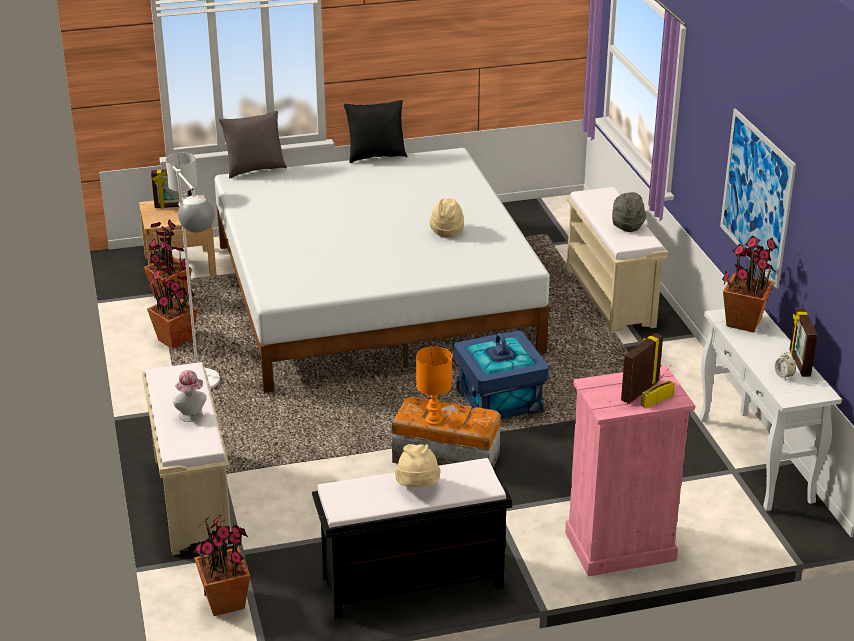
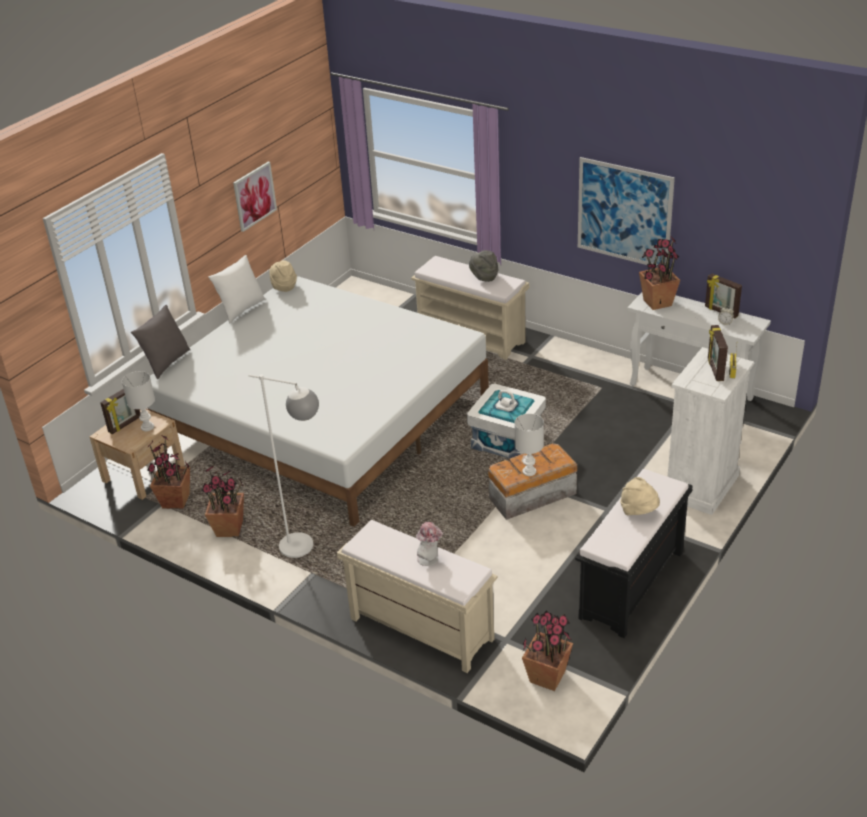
camera: 40 degrees left, 5 degrees up
(376, 156) = (241, 309): black pillow -> white pillow
(433, 420) = (528, 472): orange table lamp -> white table lamp
(443, 43) = (254, 196): none -> picture
(447, 231) = (377, 338): beige hat -> beige hat (283, 286)
(500, 400) = (507, 440): blue storage box -> white storage box
(619, 547) = (701, 487): pink dresser -> white dresser

